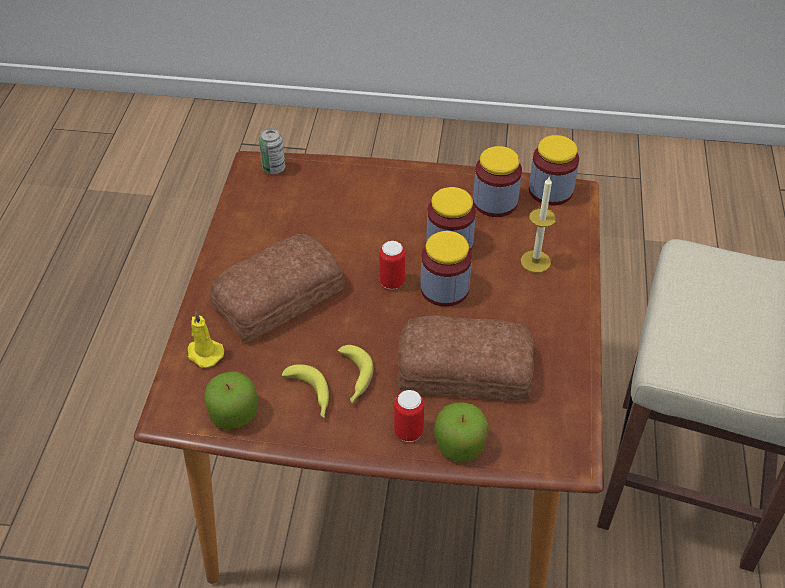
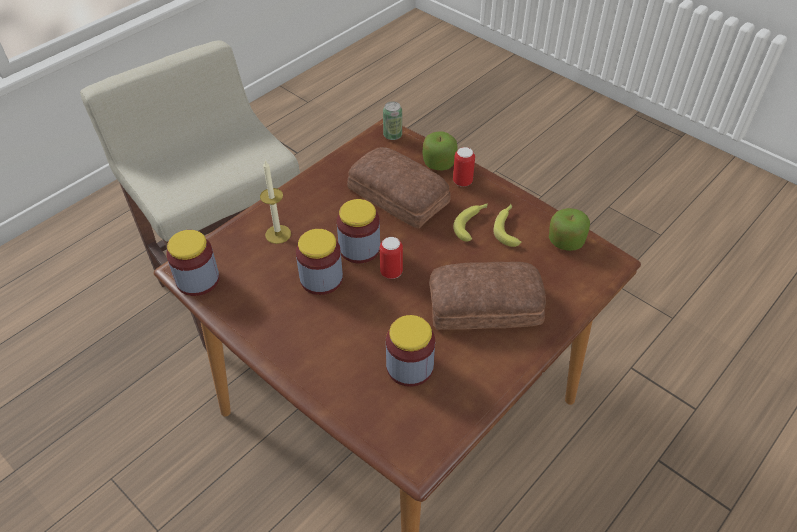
camera: 145 degrees left, 0 degrees up
(204, 353) = (566, 290): yellow candle -> none
(274, 168) = (400, 444): can -> can (392, 135)
(495, 202) = (249, 294): jar -> jar (409, 367)

